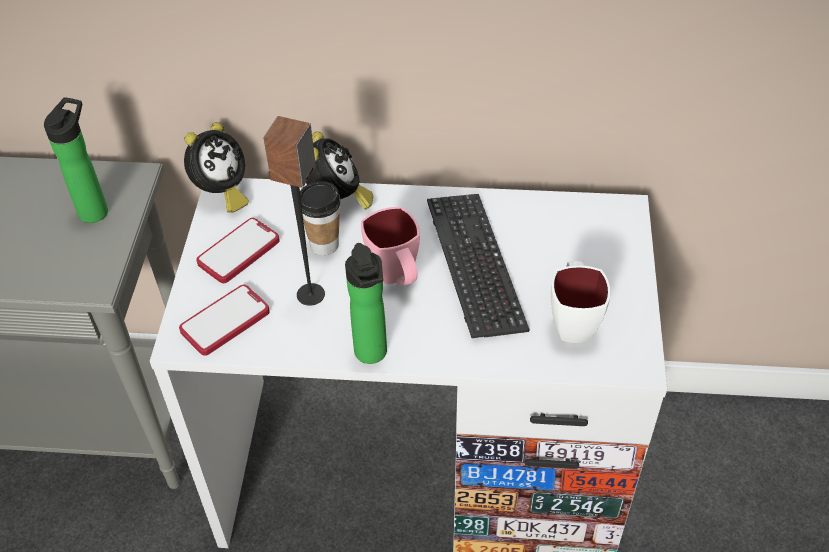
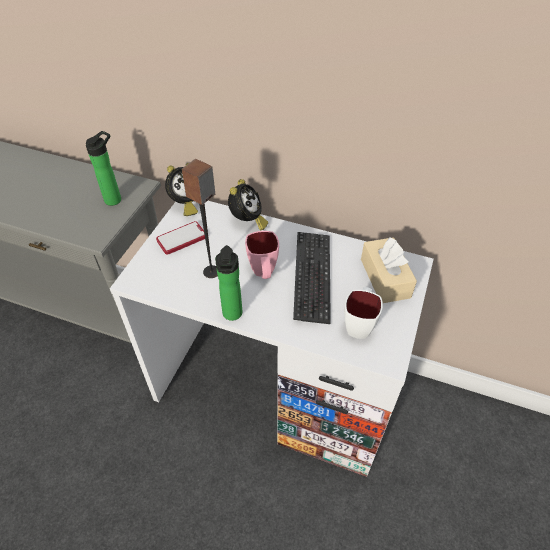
camera: 15 degrees right, 0 degrees up
(225, 321) = (158, 276): phone -> none
(324, 245) = (230, 245): cup -> none
(586, 242) = (385, 278): none -> beige tissue box

